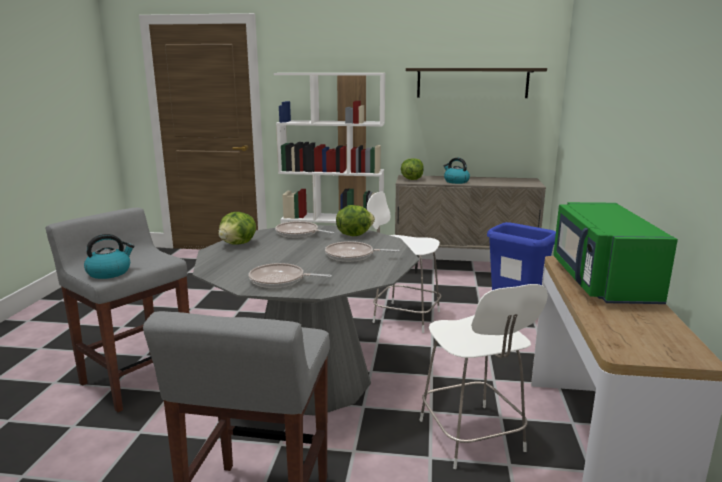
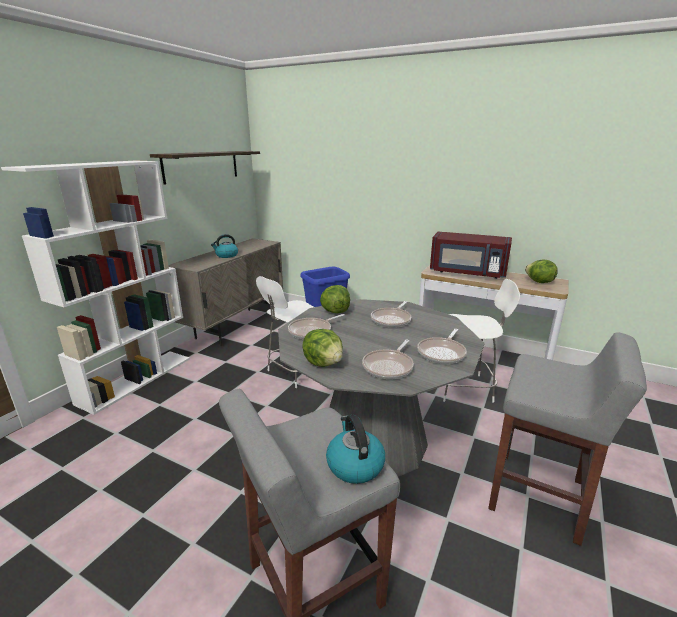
camera: 70 degrees left, 5 degrees up
(240, 263) = (389, 366): none -> frying pan
(411, 179) = (193, 265): lettuce -> lettuce (539, 282)
(601, 281) = (467, 273): green microwave -> red microwave

